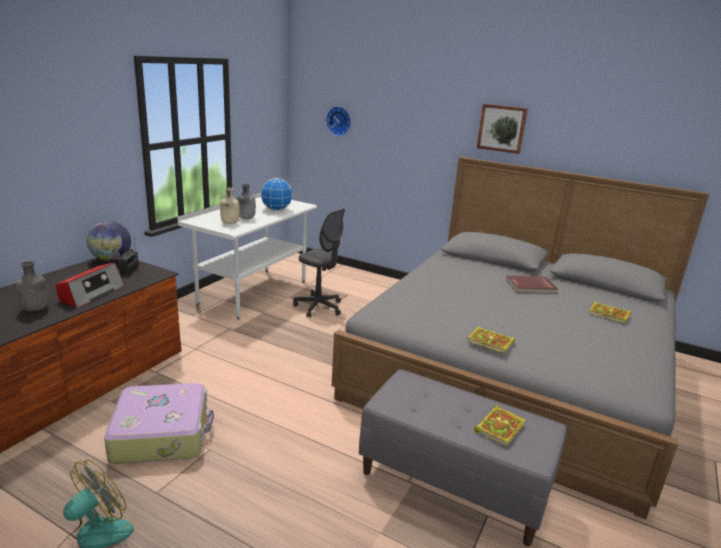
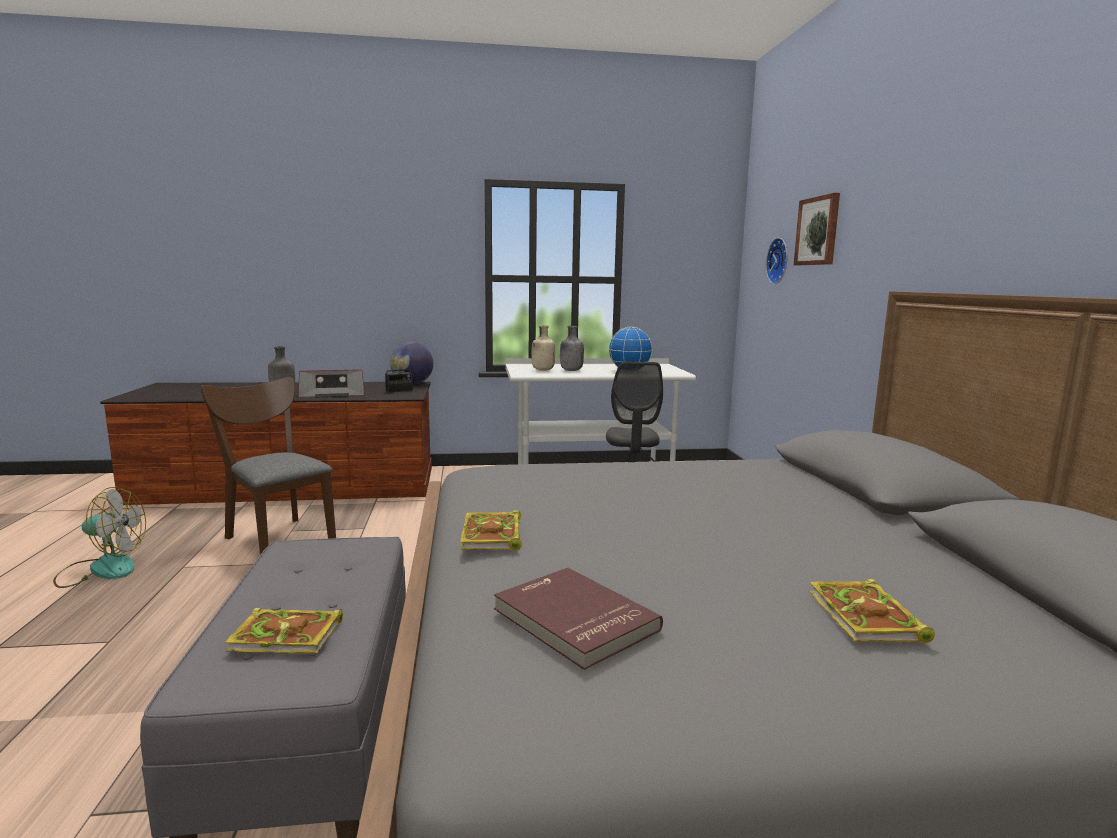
camera: 55 degrees right, 10 degrees down
(162, 433) = (277, 537): suitcase -> brown chair
(502, 128) = (971, 221): picture -> picture (818, 231)
(531, 287) = (809, 525): red book -> red book (573, 620)

